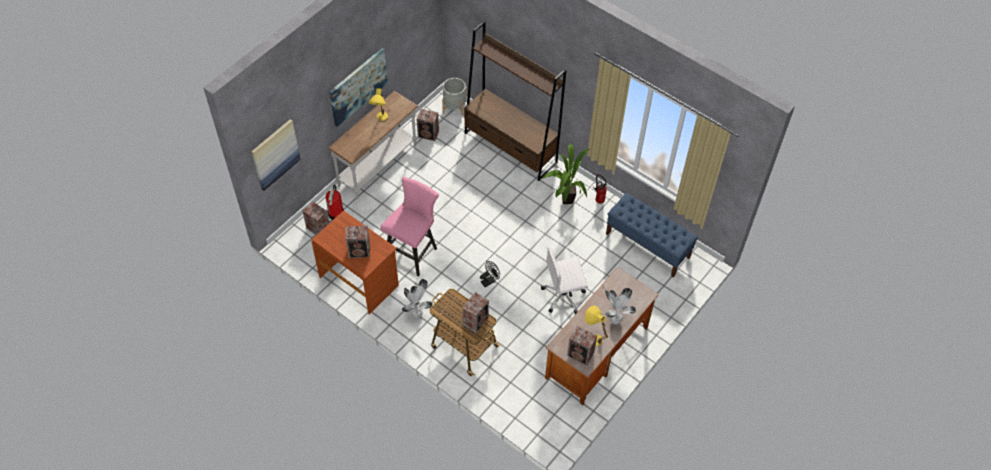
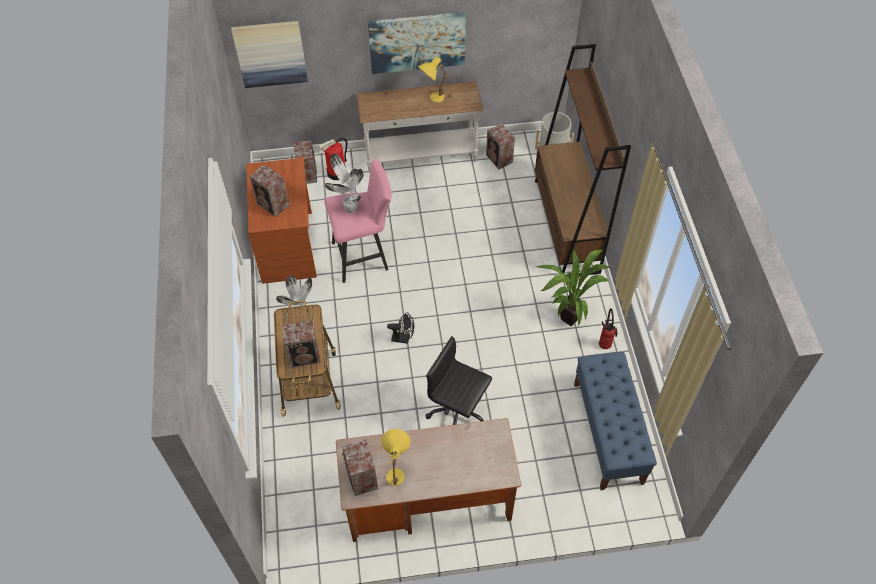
camera: 45 degrees right, 0 degrees up
(564, 296) = (459, 413): white office chair -> black office chair
(614, 320) = (438, 473): potted plant -> potted plant (350, 208)

